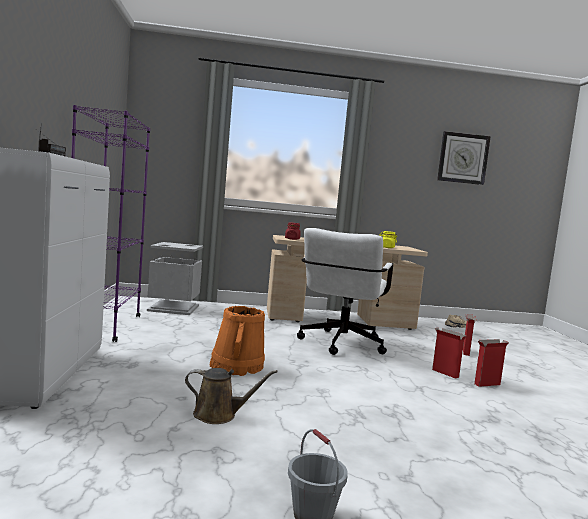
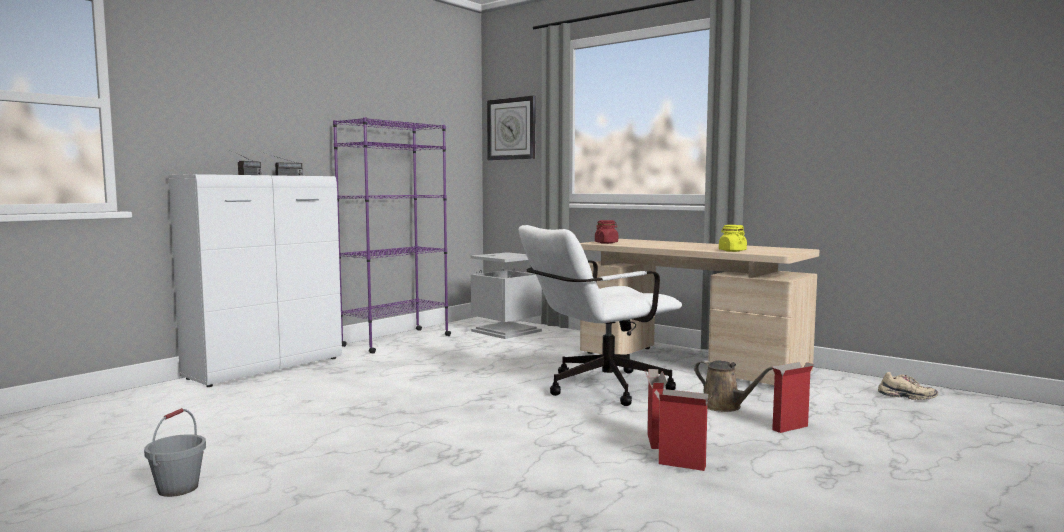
camera: 45 degrees right, 0 degrees up
(219, 415) = (298, 417): brown watering can -> brown watering can (724, 406)
(237, 366) = (417, 387): orange bucket -> none
(463, 158) = (936, 79): wall clock -> wall clock (512, 129)

